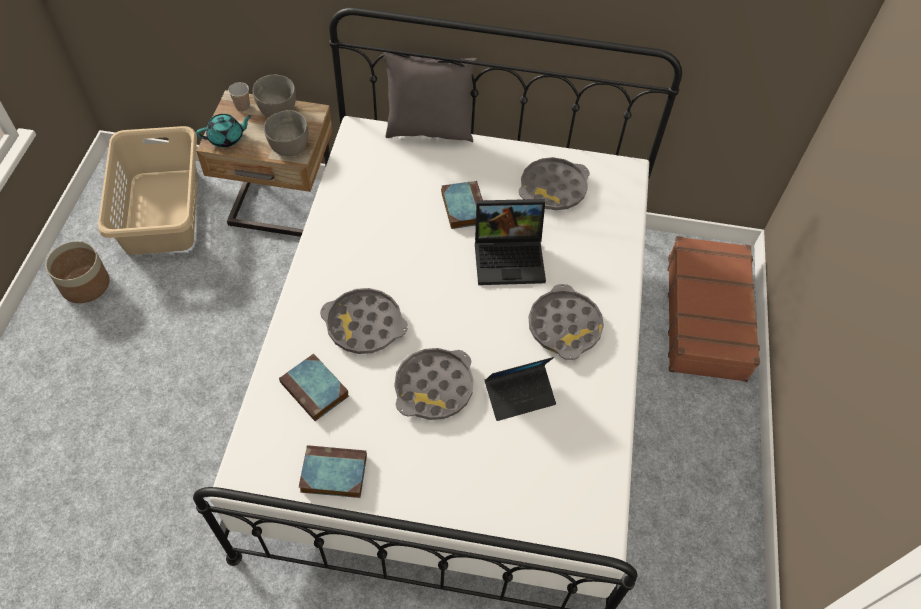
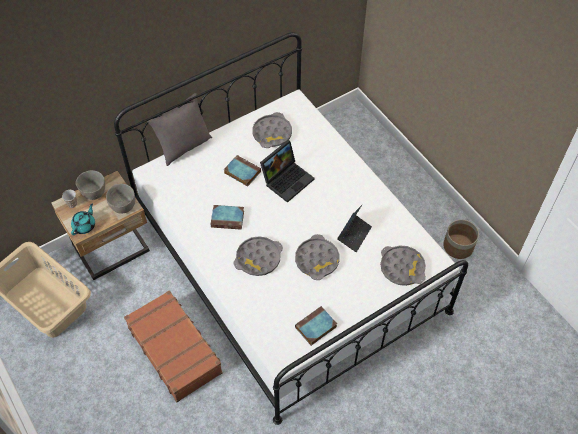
camera: 40 degrees left, 0 degrees up
(85, 285) = (50, 371): planter -> planter (458, 246)
(316, 390) = (269, 302): book -> book (228, 218)
(564, 326) = (341, 192): grey tray -> grey tray (402, 268)
(707, 317) = (368, 147): brown suitcase -> brown suitcase (175, 349)

